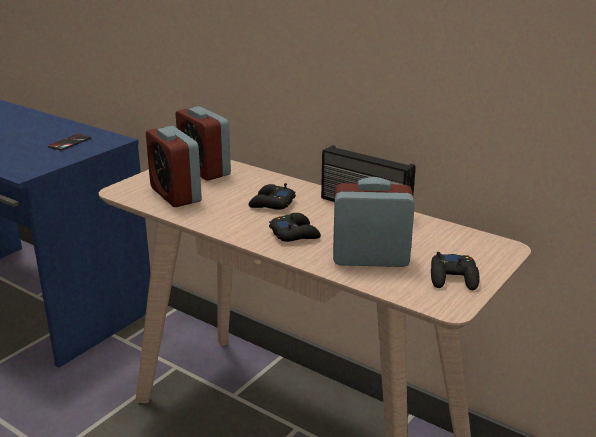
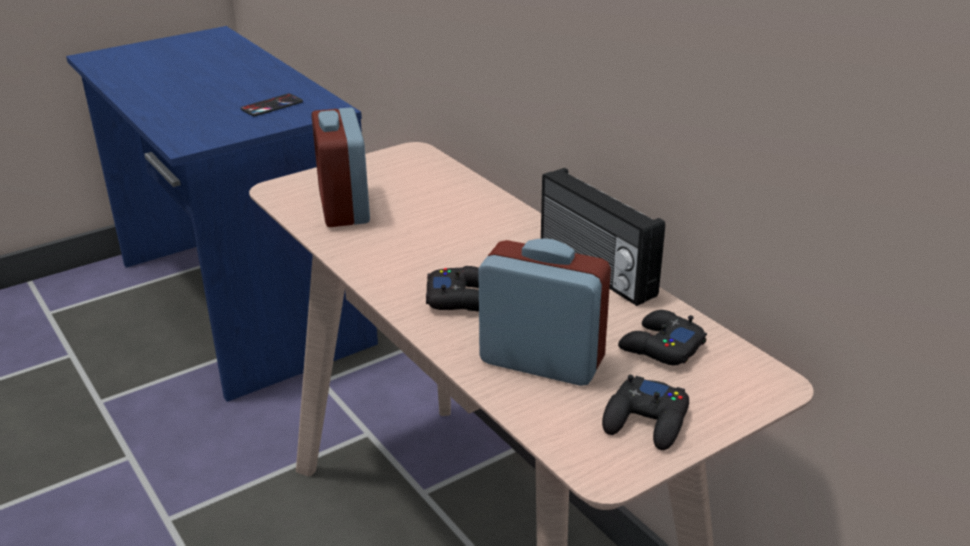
camera: 20 degrees right, 5 degrees up
(204, 170) = (409, 173): alarm clock -> none
(271, 203) = (463, 242): black game controller -> black game controller (660, 347)

